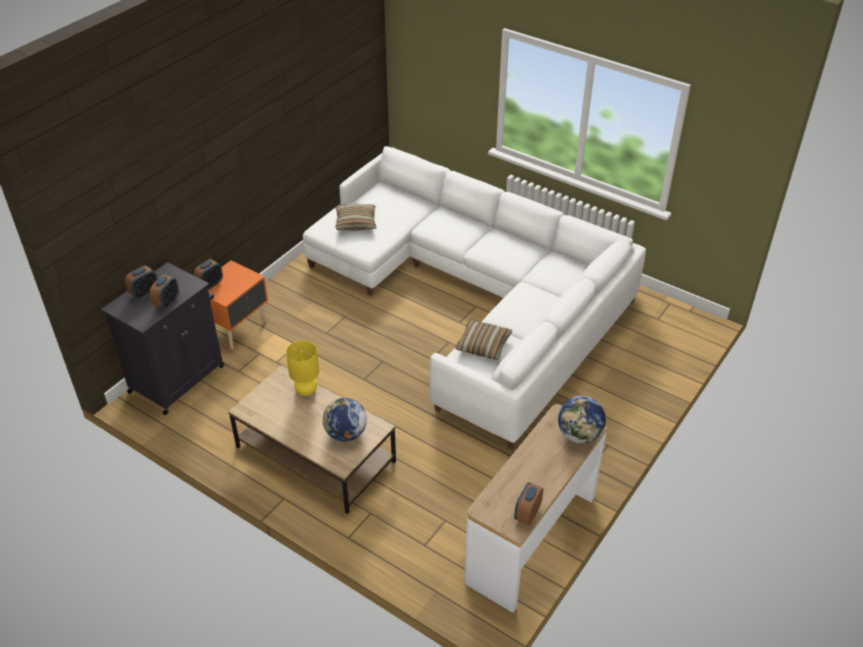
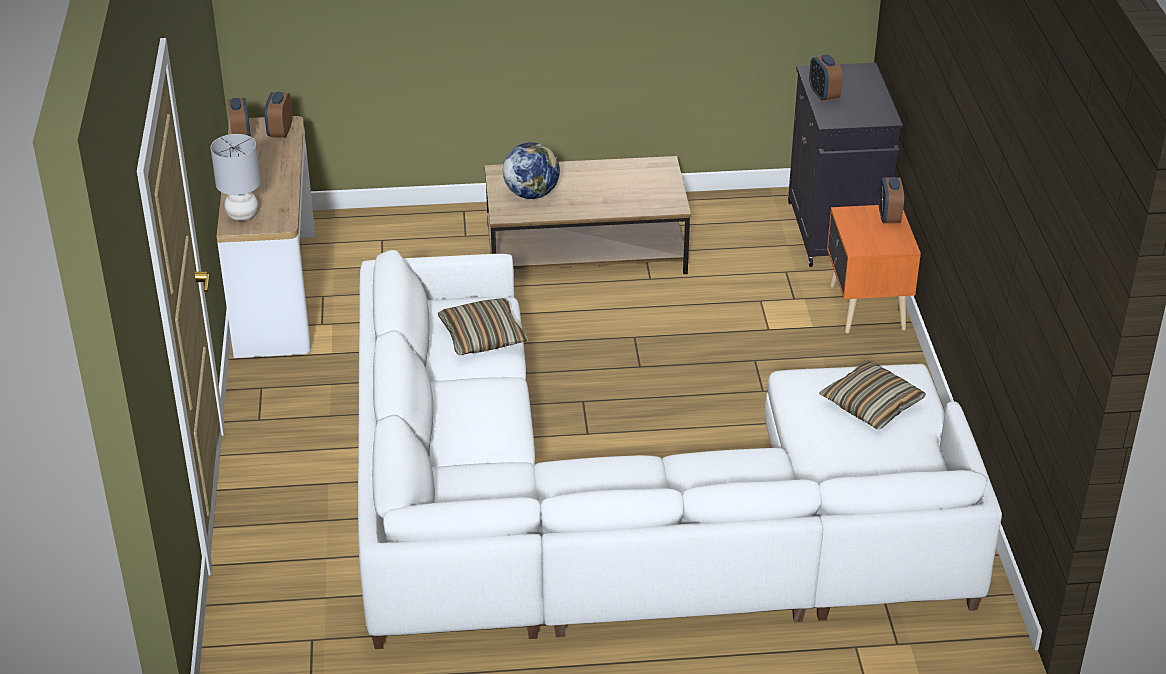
camera: 140 degrees right, 5 degrees down
(145, 293) = (862, 91): alarm clock -> alarm clock (280, 132)
(306, 390) = (627, 206): yellow table lamp -> none
(579, 435) = (242, 215): globe -> grey table lamp

